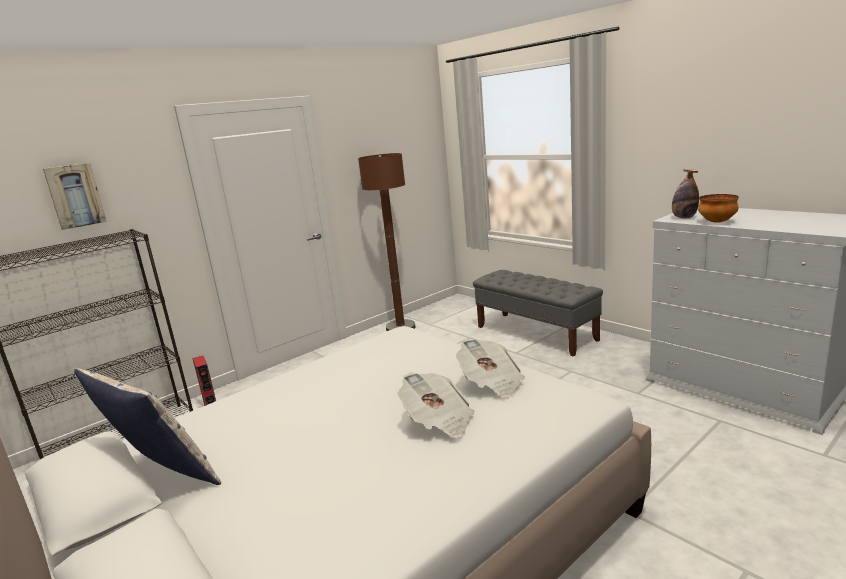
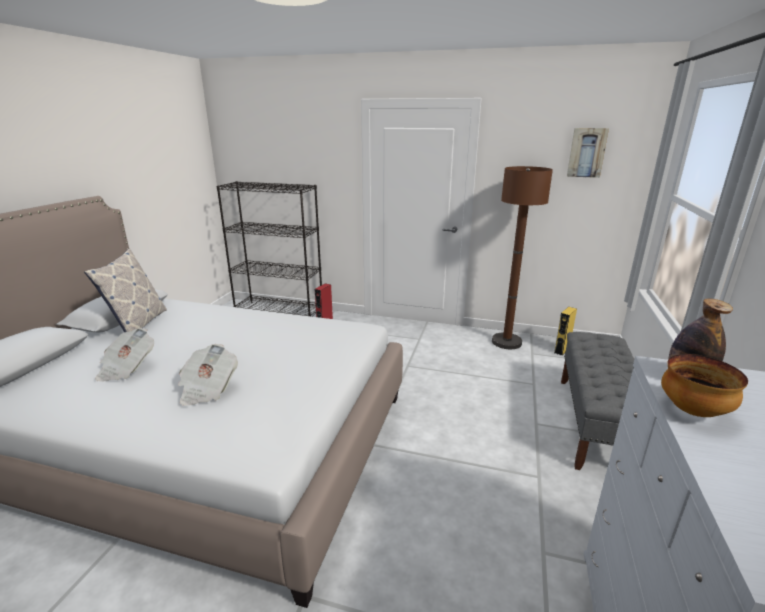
camera: 55 degrees right, 5 degrees up
(75, 195) = (291, 155): picture -> picture (586, 152)
(440, 313) = (561, 350): none -> yellow speaker
(491, 383) = (279, 395): newspaper -> newspaper (127, 368)

